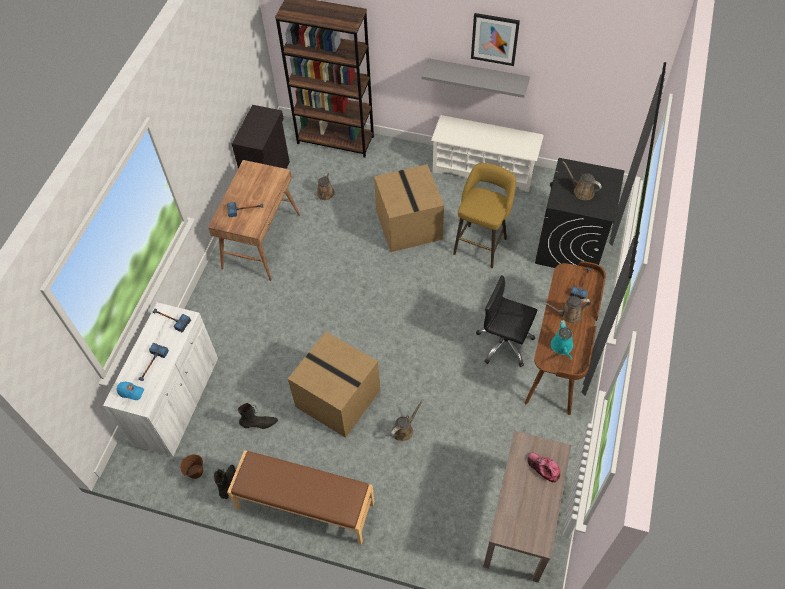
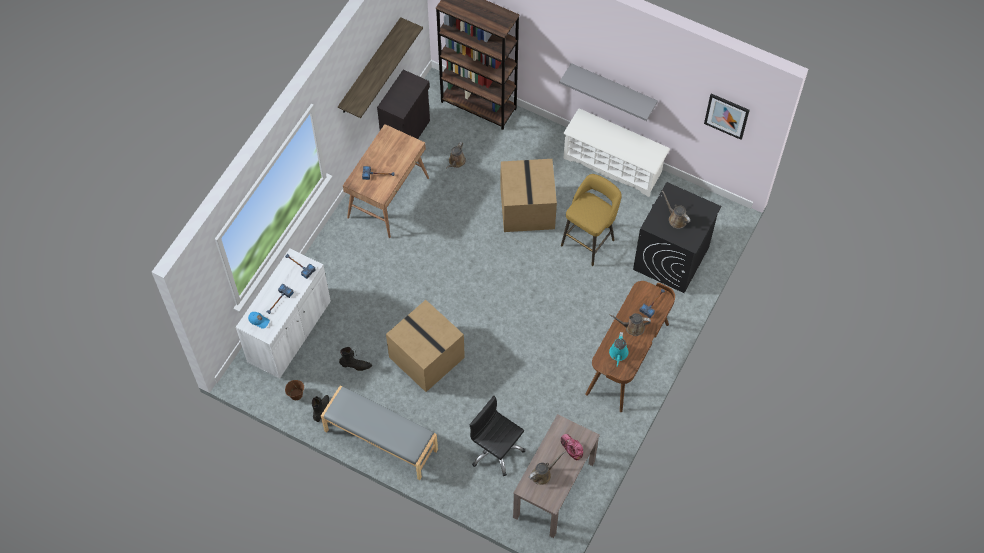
camera: 10 degrees right, 5 degrees up
(214, 90) = (370, 67): none -> shelf
(305, 506) = (380, 441): brown bench -> grey bench
(404, 429) = (476, 395): brown watering can -> brown watering can (543, 474)
(494, 39) = (628, 65): picture -> picture (726, 116)
(504, 343) = (583, 338): black office chair -> black office chair (496, 450)

